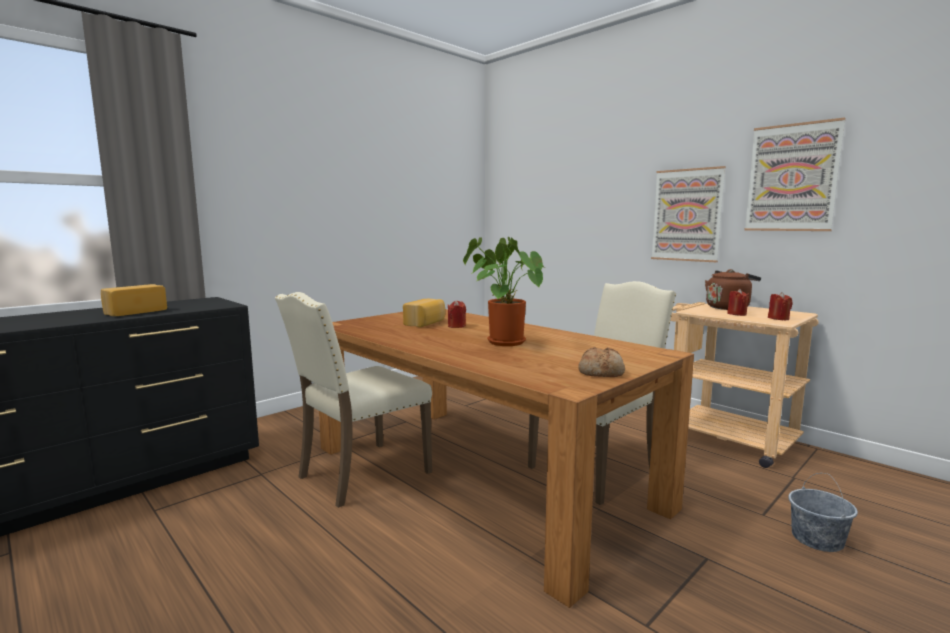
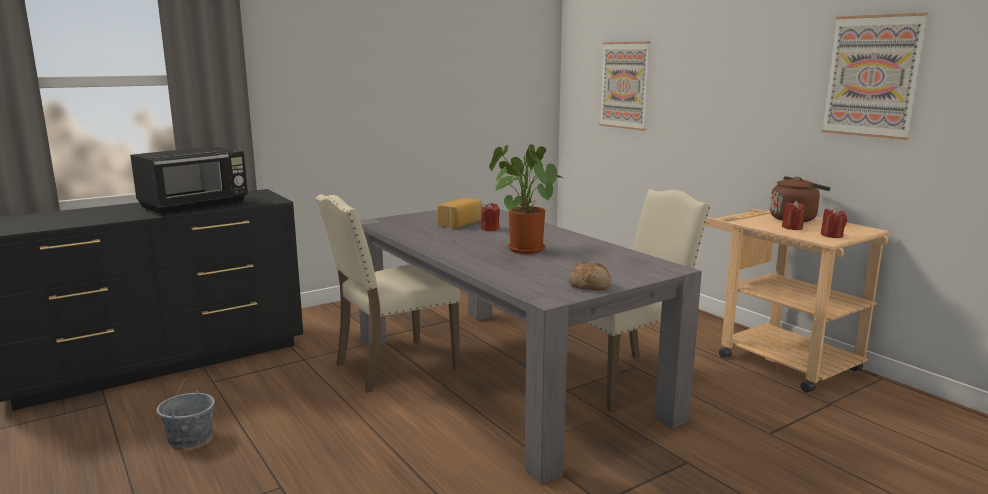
camera: 10 degrees right, 5 degrees up
(135, 312) = (195, 206): bread -> black microwave
(479, 475) = (504, 376): brown dining table -> grey dining table
(687, 215) = (766, 109): picture -> picture (625, 85)
(816, 538) = (809, 457): grey bucket -> grey bucket (190, 438)

